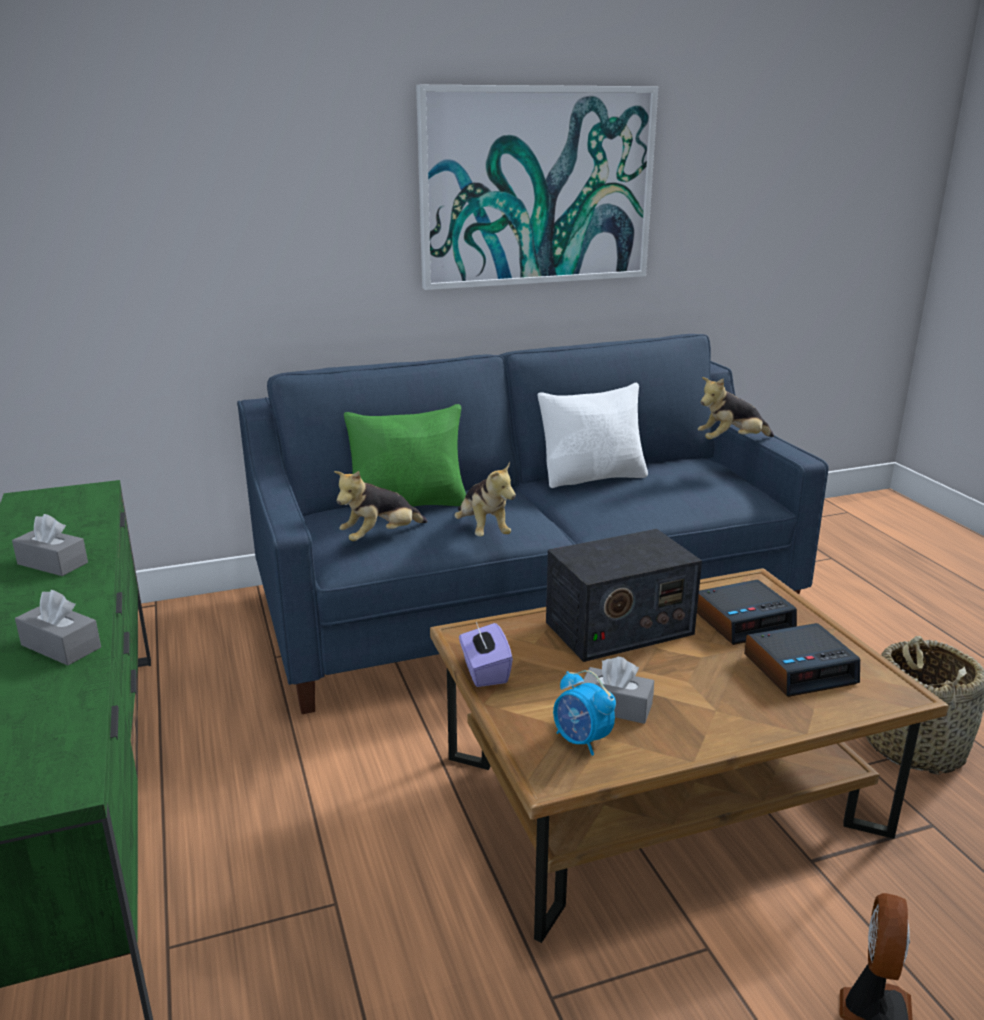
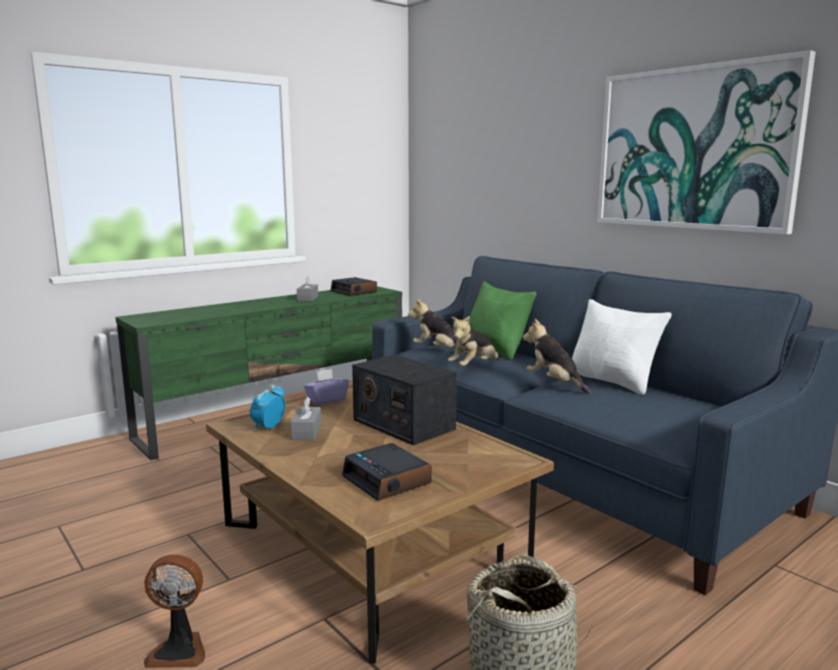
camera: 70 degrees right, 10 degrees down
(61, 646) = (239, 309): grey tissue box -> none
(731, 442) = (718, 389): plush toy -> plush toy (554, 383)
(743, 620) = (448, 459): alarm clock -> alarm clock (354, 291)

